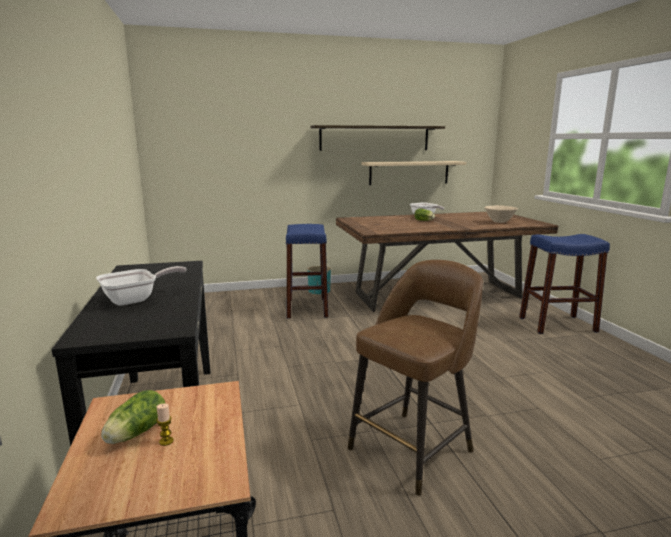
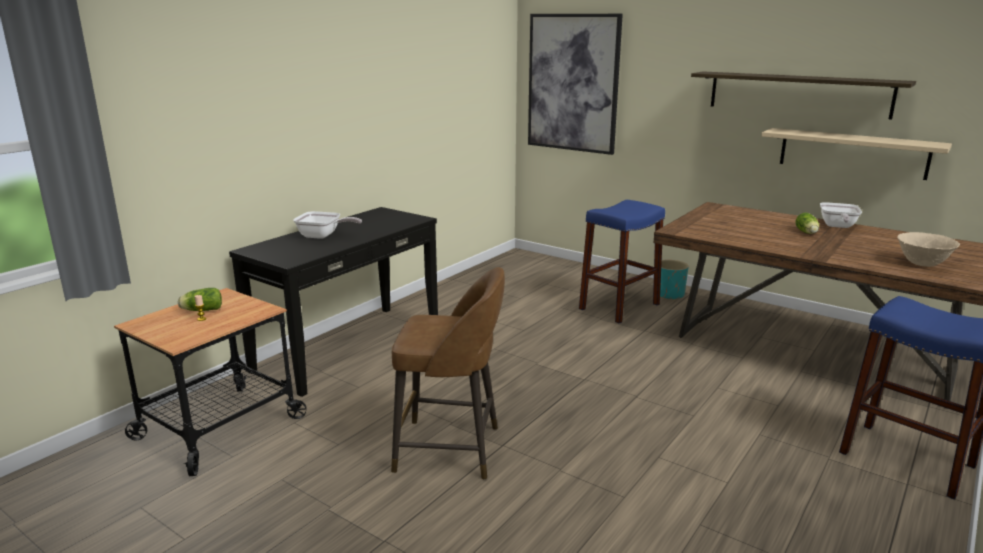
camera: 50 degrees right, 5 degrees up
(200, 140) = (573, 83): none -> picture

